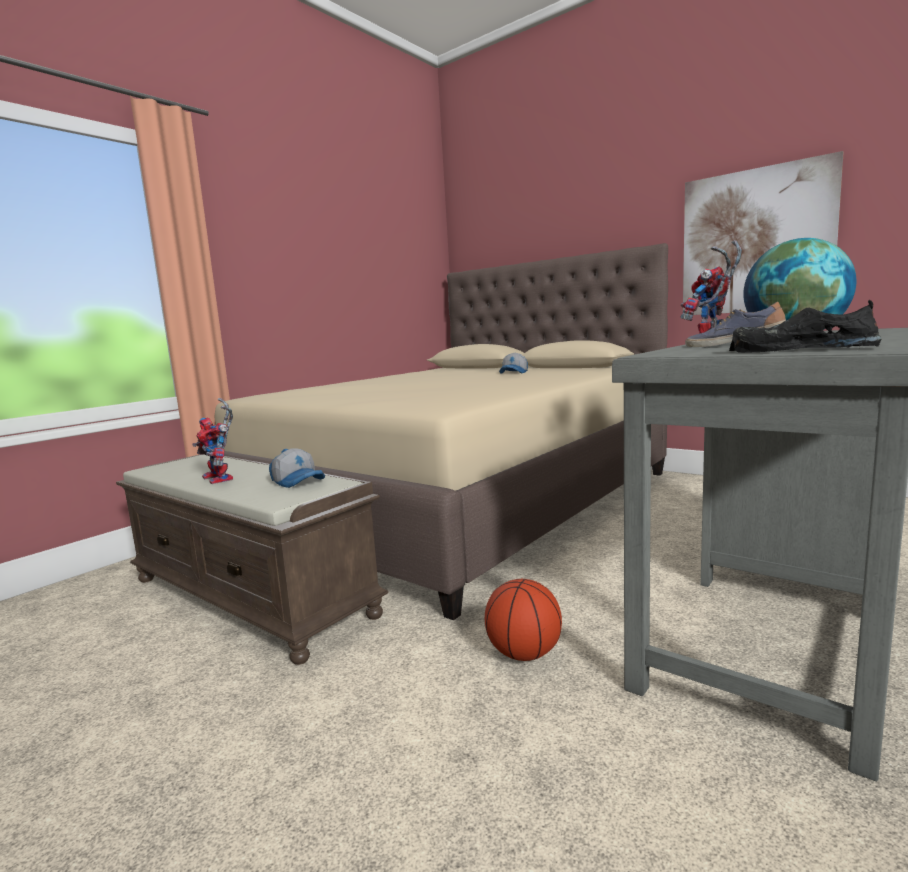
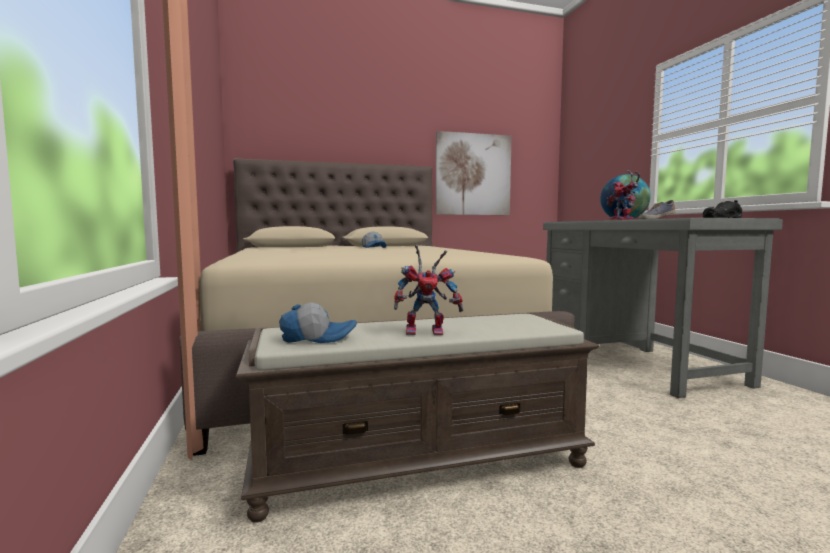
camera: 55 degrees left, 5 degrees down
(298, 481) = (495, 320): cap -> cap (318, 338)
(524, 654) = (625, 405): basketball -> none

